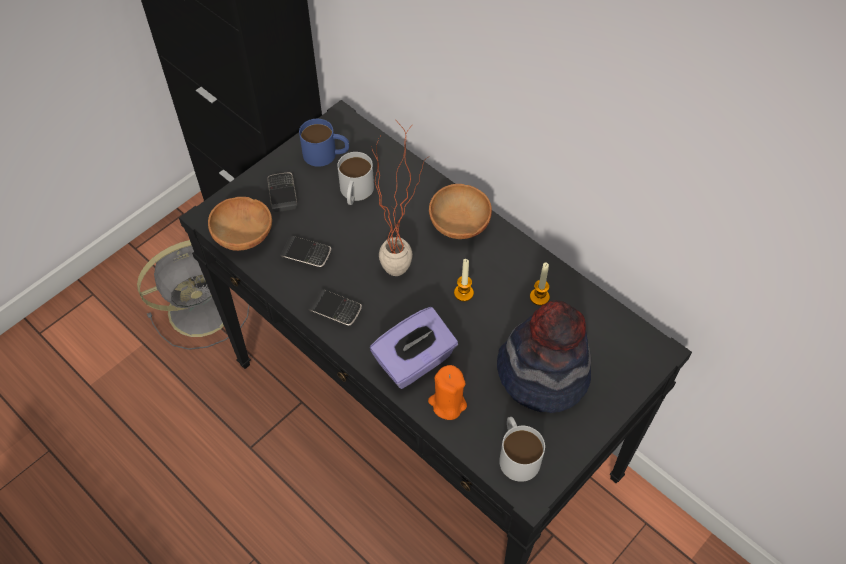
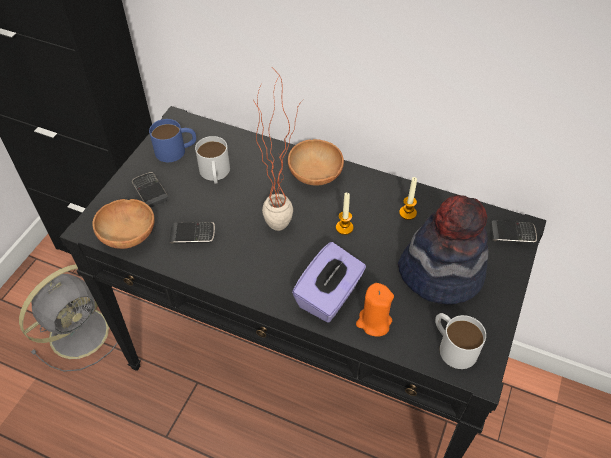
camera: 20 degrees left, 5 degrees down
(335, 310) = (239, 273): phone -> phone (512, 234)

